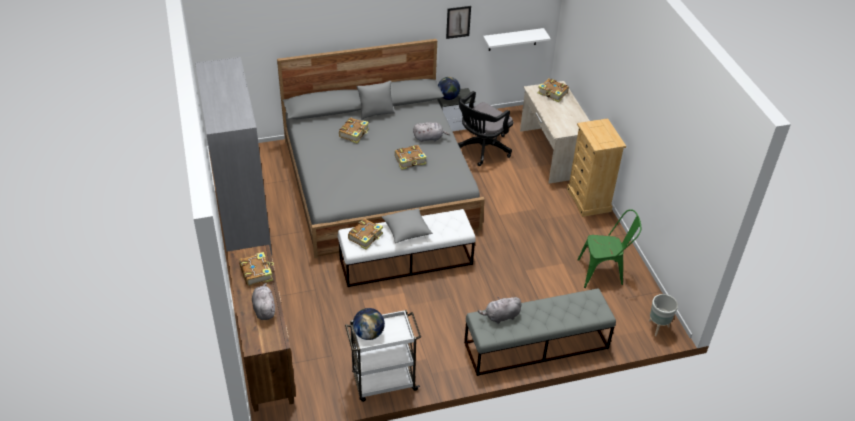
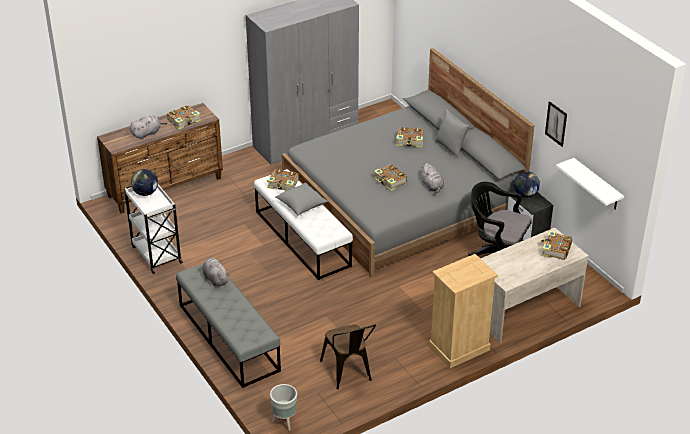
camera: 75 degrees right, 5 degrees down
(604, 273) = (348, 373): green chair -> brown chair

